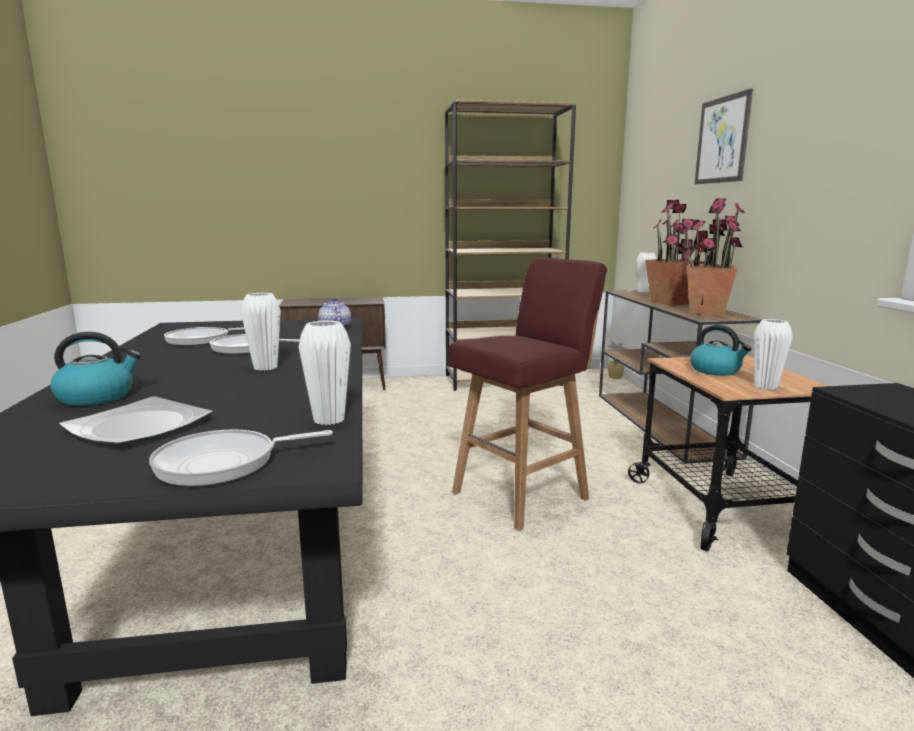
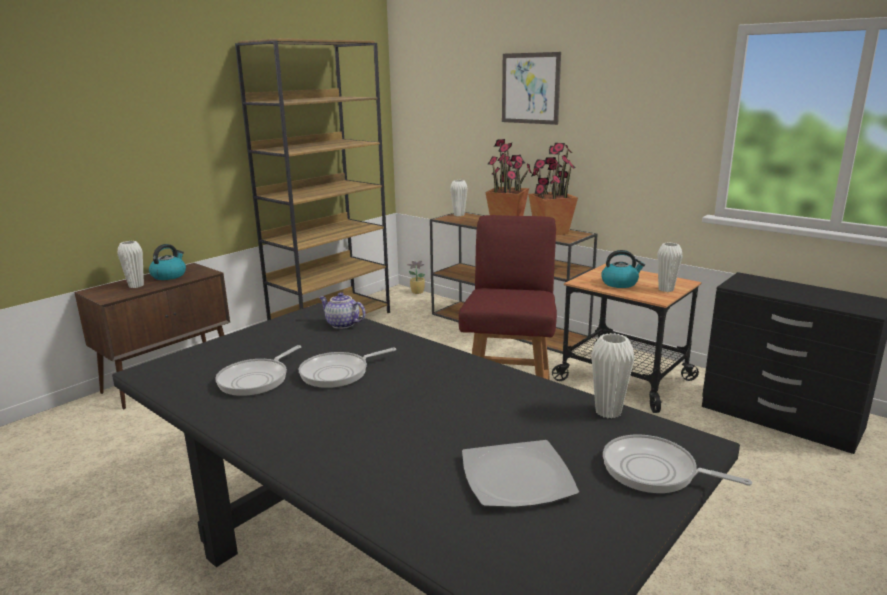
camera: 40 degrees left, 5 degrees up
(97, 397) = (389, 474): kettle -> kettle (169, 275)
(224, 463) = (654, 471): frying pan -> frying pan turned 90 degrees clockwise
(265, 367) = (423, 387): white vase -> white vase (136, 285)

